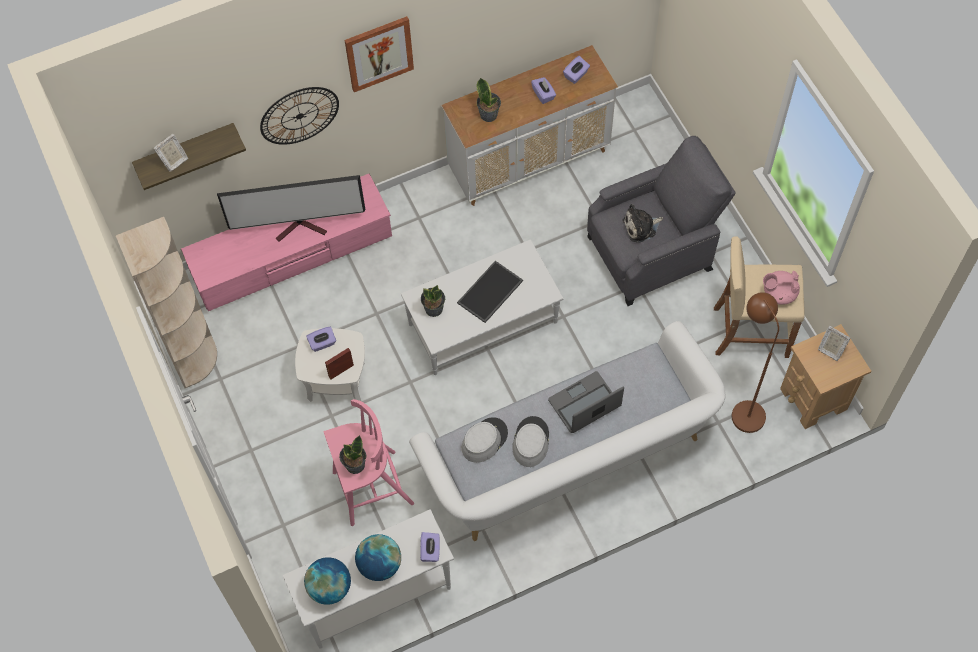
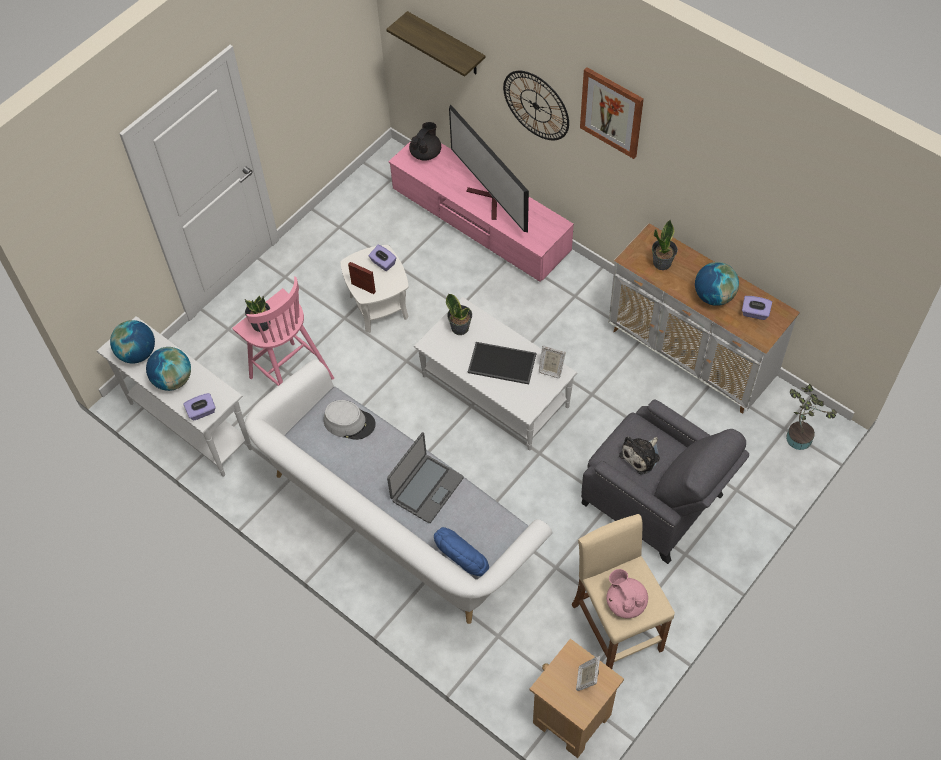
camera: 65 degrees right, 5 degrees down
(174, 161) = (423, 35): picture frame -> picture frame (550, 369)
(197, 363) = (345, 205): beige bookcase -> none
(211, 256) = (426, 153): none -> black teapot
(530, 442) = (365, 460): grey hat -> none
(543, 94) = (713, 296): purple tissue box -> globe
(585, 404) = (426, 489): laptop -> laptop turned 90 degrees clockwise
(641, 227) = (641, 456): plush toy -> plush toy turned 90 degrees counterclockwise
(645, 123) = (798, 435): none -> potted plant
(669, 407) = (461, 564): none -> blue pillow
(742, 408) = (525, 653): brown floor lamp -> none

